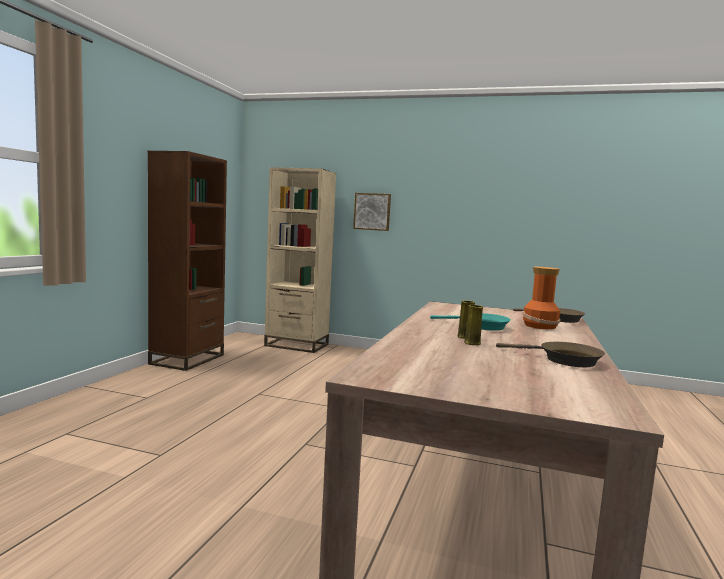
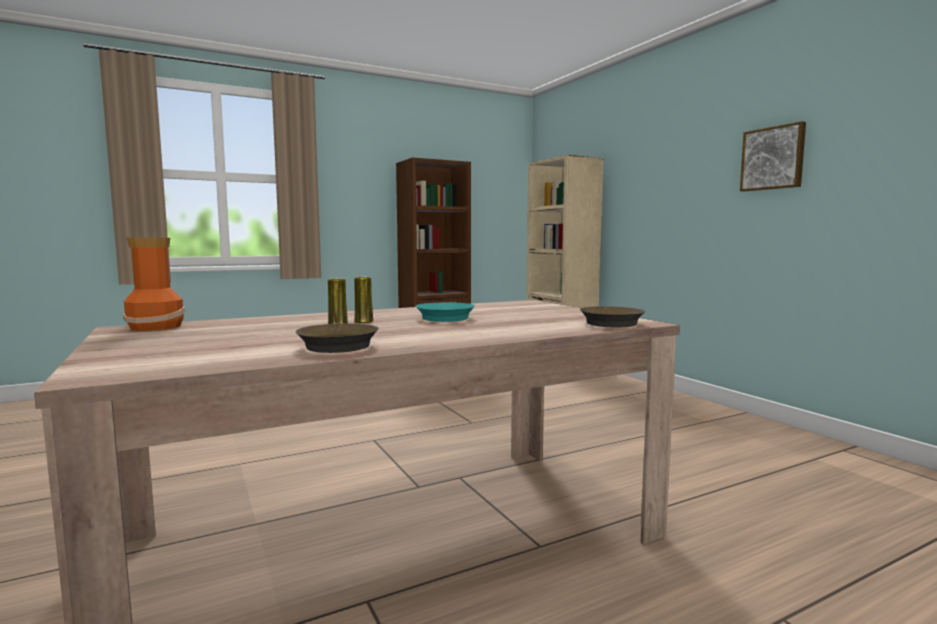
camera: 45 degrees right, 0 degrees up
(372, 211) = (640, 200): picture -> picture (773, 158)
(539, 326) = (525, 324): vase -> vase (157, 326)

